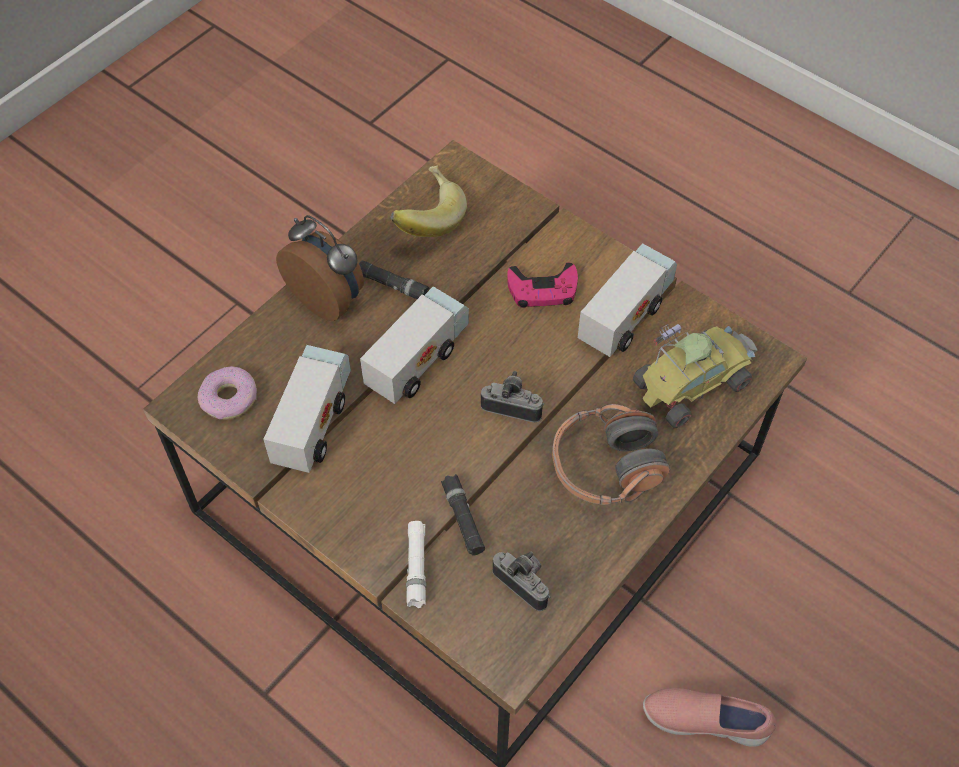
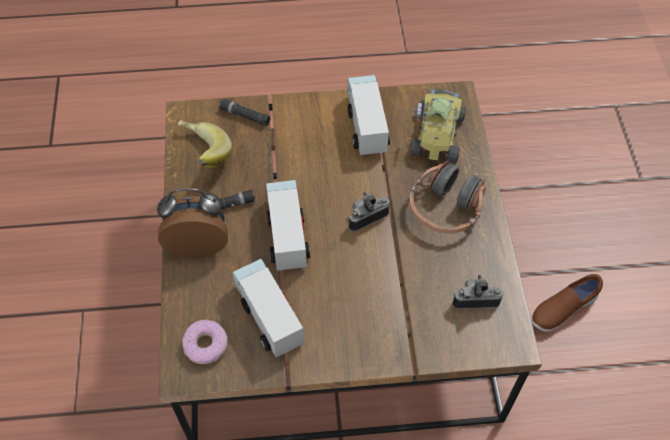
camera: 45 degrees left, 0 degrees up
(416, 567) = (415, 341): white flashlight -> none
(463, 518) = (409, 295): black flashlight -> black flashlight (245, 116)
(543, 290) = (311, 145): pink game controller -> none
(704, 720) = (562, 309): pink shoe -> brown shoe

